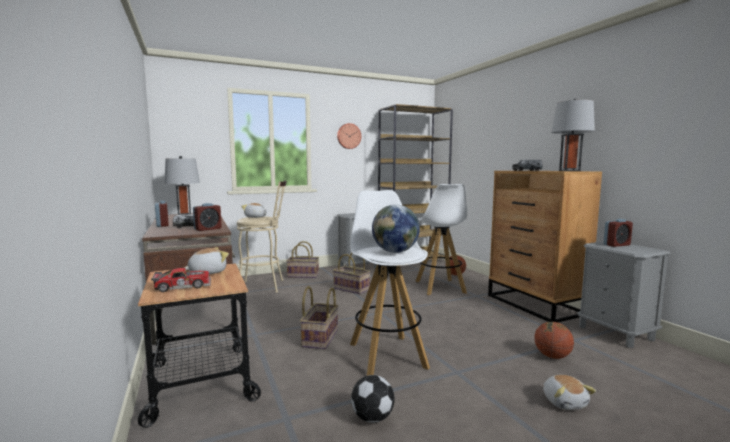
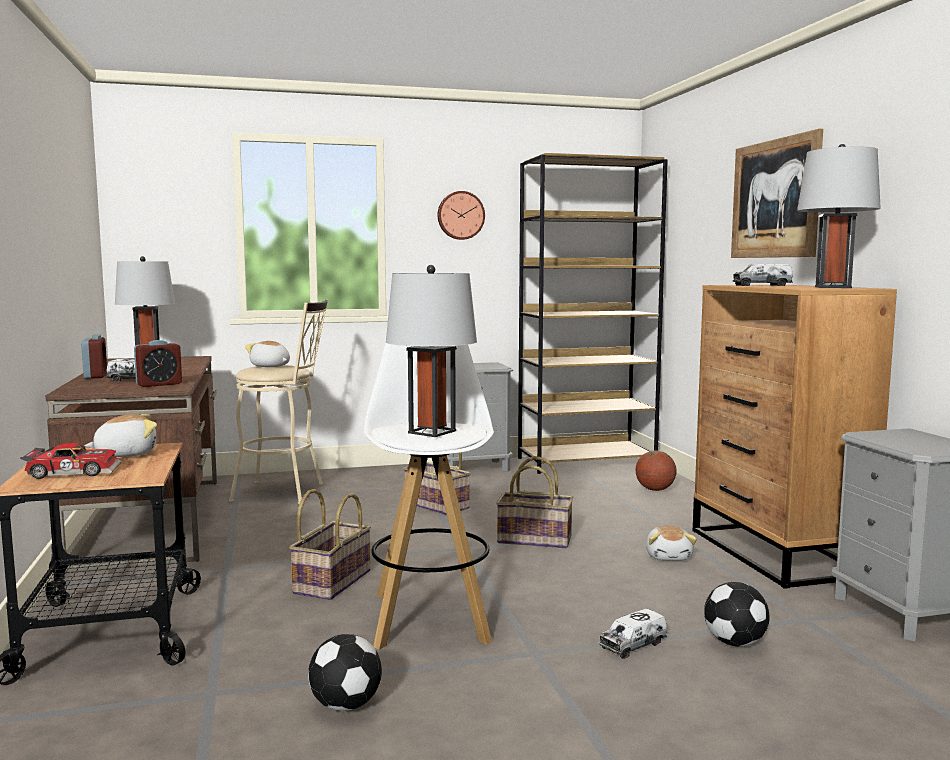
camera: 10 degrees right, 0 degrees up
(303, 275) = (364, 477): basket -> basket (535, 539)
(395, 252) = (432, 432): globe -> grey table lamp
(440, 287) = (607, 511): white stool -> none
(503, 362) = (633, 645): none -> toy truck
(521, 128) = (775, 199): none -> picture
(552, 356) = (736, 642): basketball -> football
(564, 402) = (697, 715): plush toy -> plush toy (669, 556)
(616, 245) = (906, 437): alarm clock -> none

